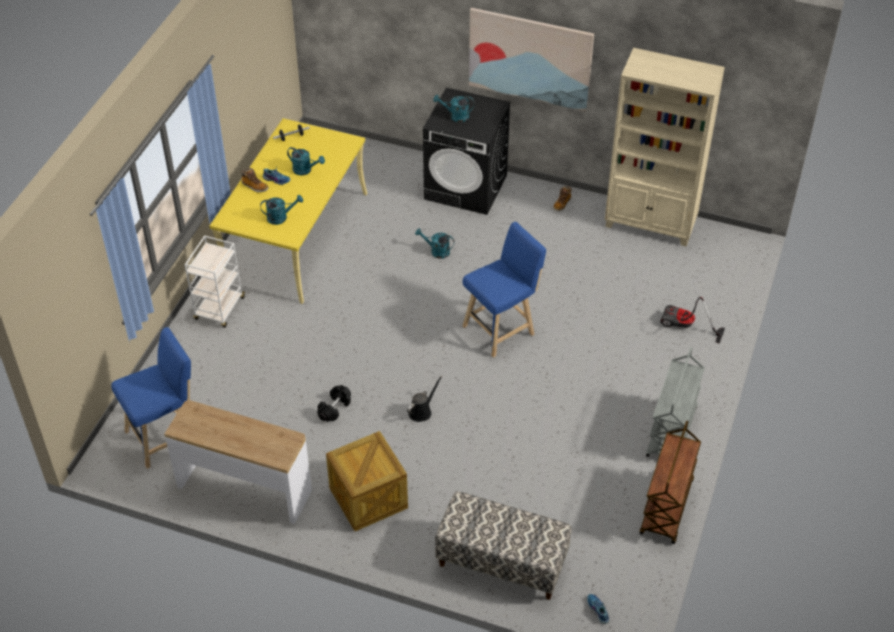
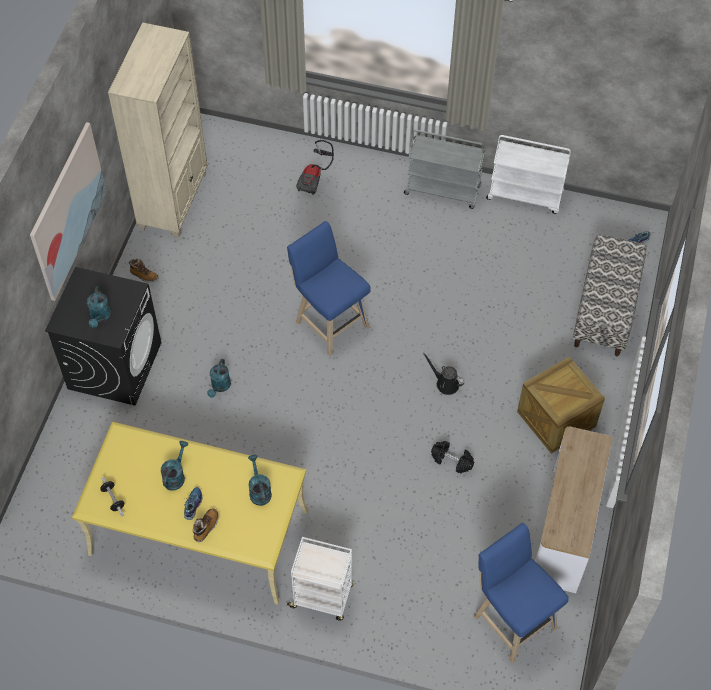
camera: 95 degrees left, 10 degrees up
(667, 508) = (525, 195): brown cart -> white cart

